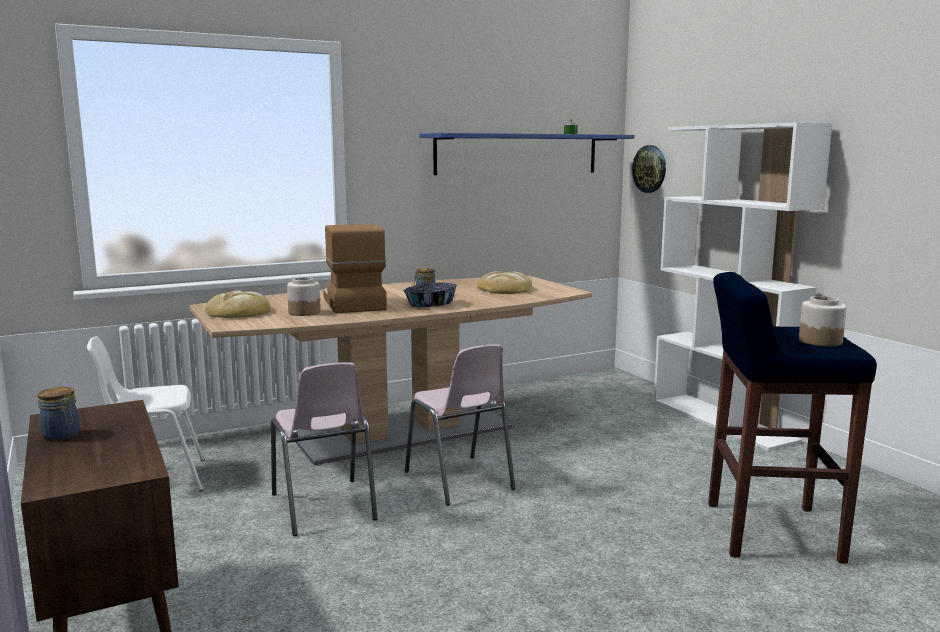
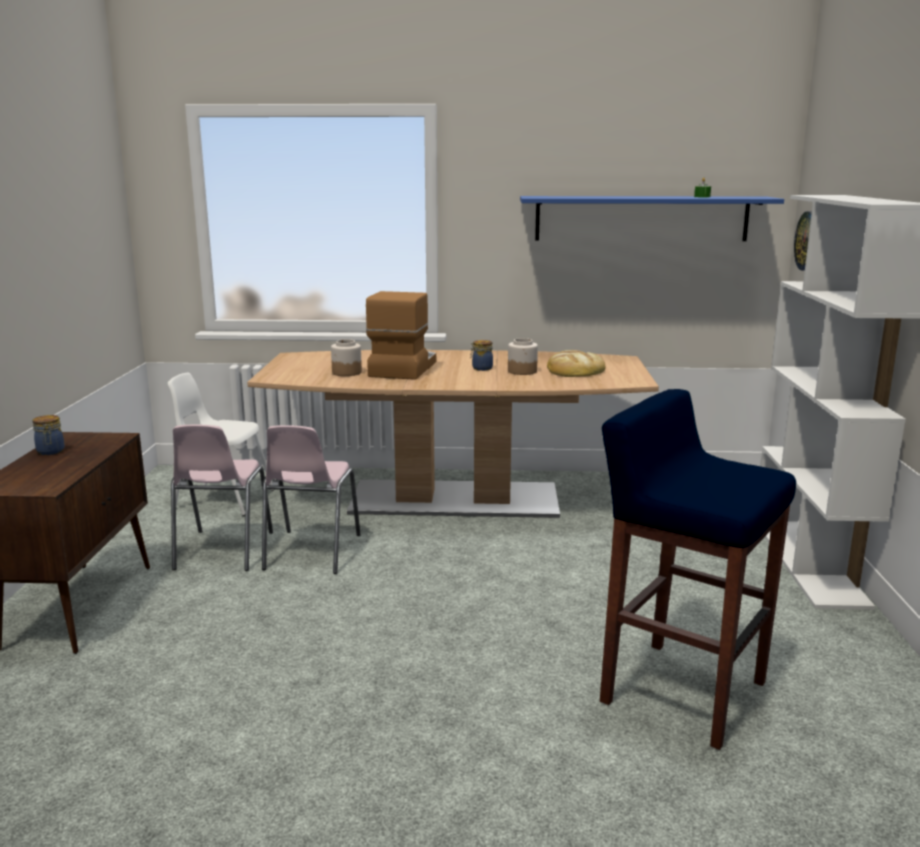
camera: 30 degrees right, 5 degrees up
(239, 311) = (301, 364): bread -> none
(430, 304) = (466, 379): bowl -> none
(459, 481) = (445, 558): pink chair -> pink chair (222, 551)
(820, 341) = (727, 488): jar -> jar (522, 371)

